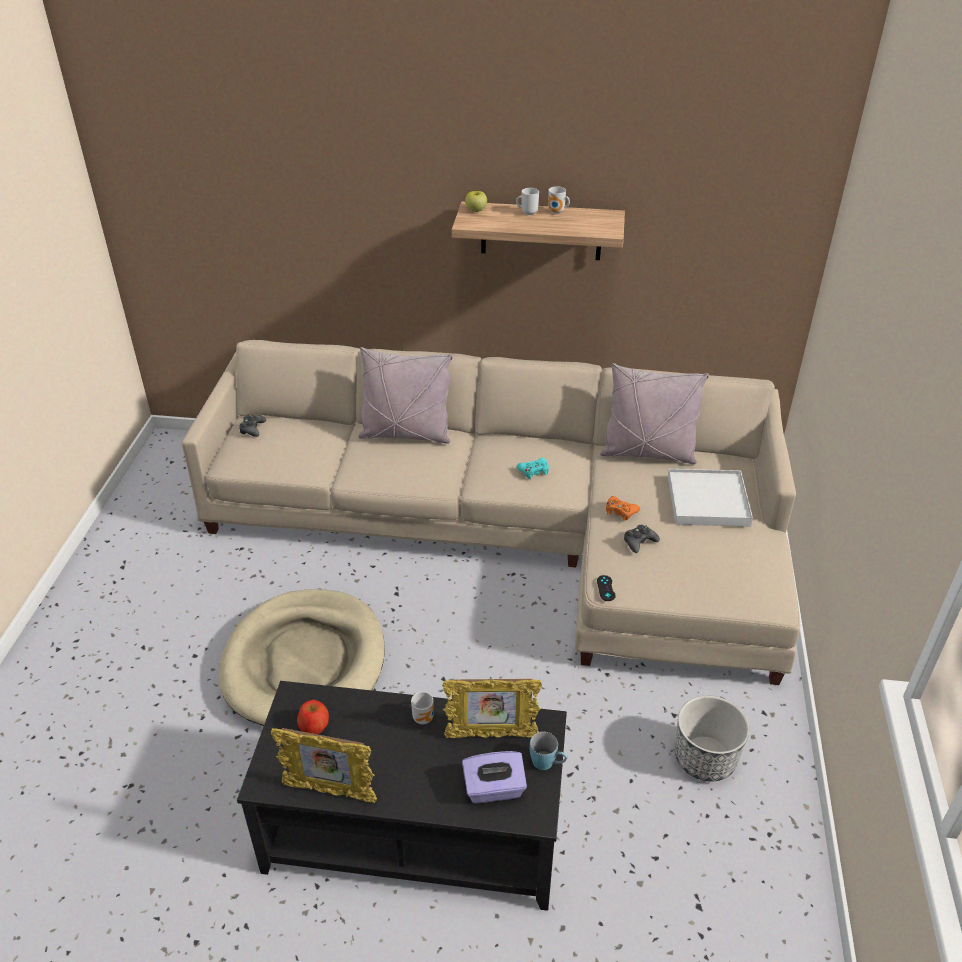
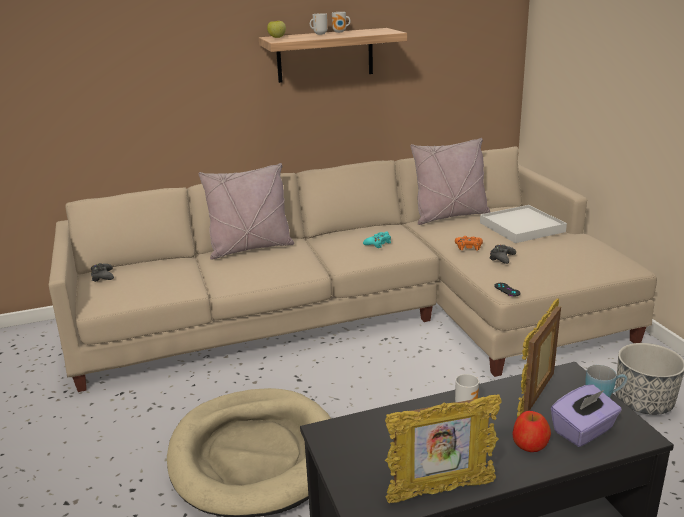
camera: 25 degrees left, 15 degrees down
(314, 725) = (370, 446): apple -> apple (530, 443)
(491, 735) = (536, 396): picture frame -> picture frame turned 150 degrees clockwise

